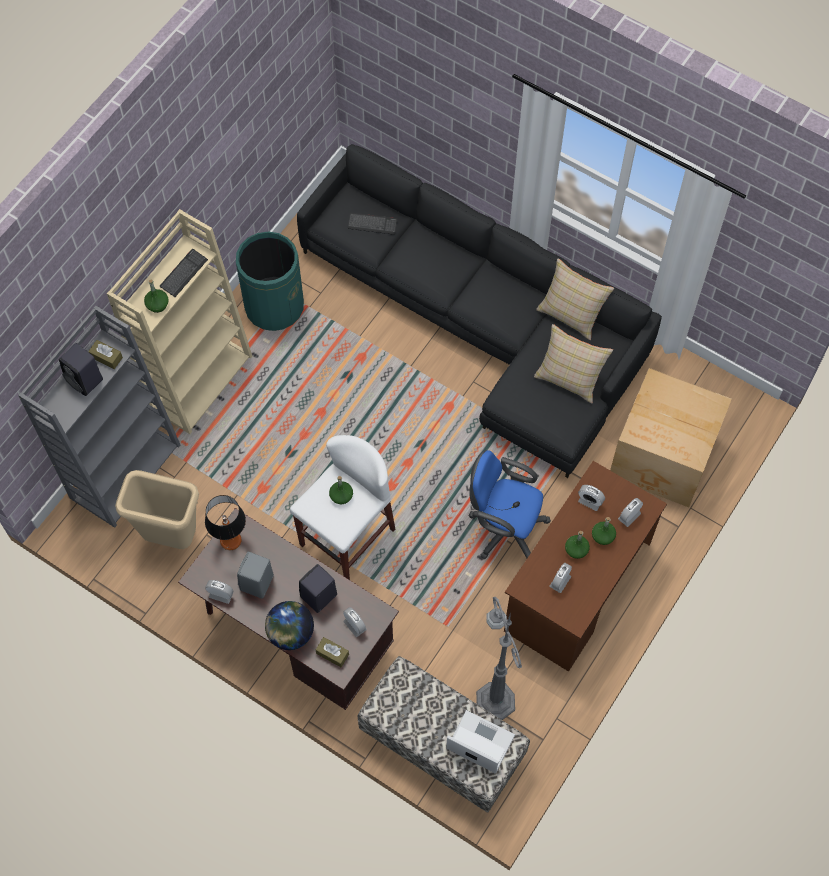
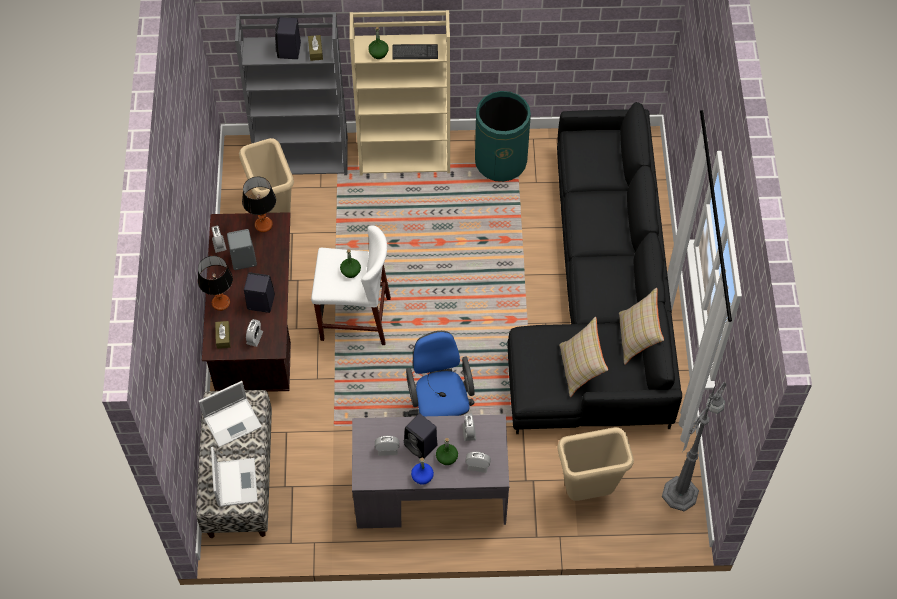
camera: 55 degrees right, 5 degrees down
(290, 633) = (220, 302): globe -> table lamp
(372, 224) = (598, 165): keyboard -> none
(412, 705) = (233, 421): none -> laptop
(495, 698) = (300, 491): grey floor lamp -> grey floor lamp (681, 492)
(576, 549) = (422, 446): green bottle -> black speaker
(577, 587) = (430, 494): brown desk -> grey desk
(608, 569) = (422, 477): none -> blue bottle
(663, 458) = (587, 492): cardboard box -> beige trash can

